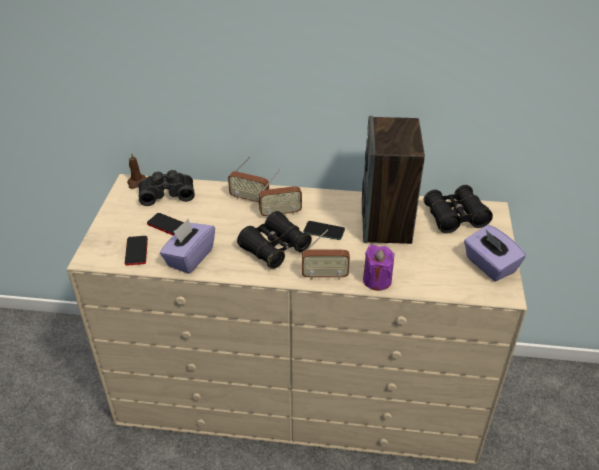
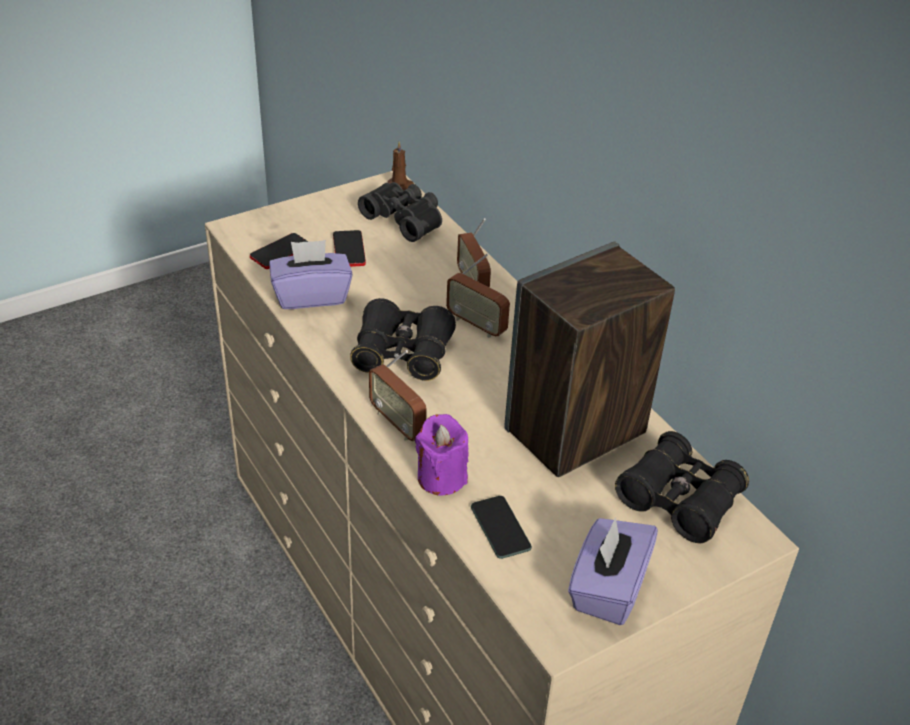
camera: 50 degrees right, 0 degrees up
(324, 231) = (486, 380): phone -> phone (500, 527)

